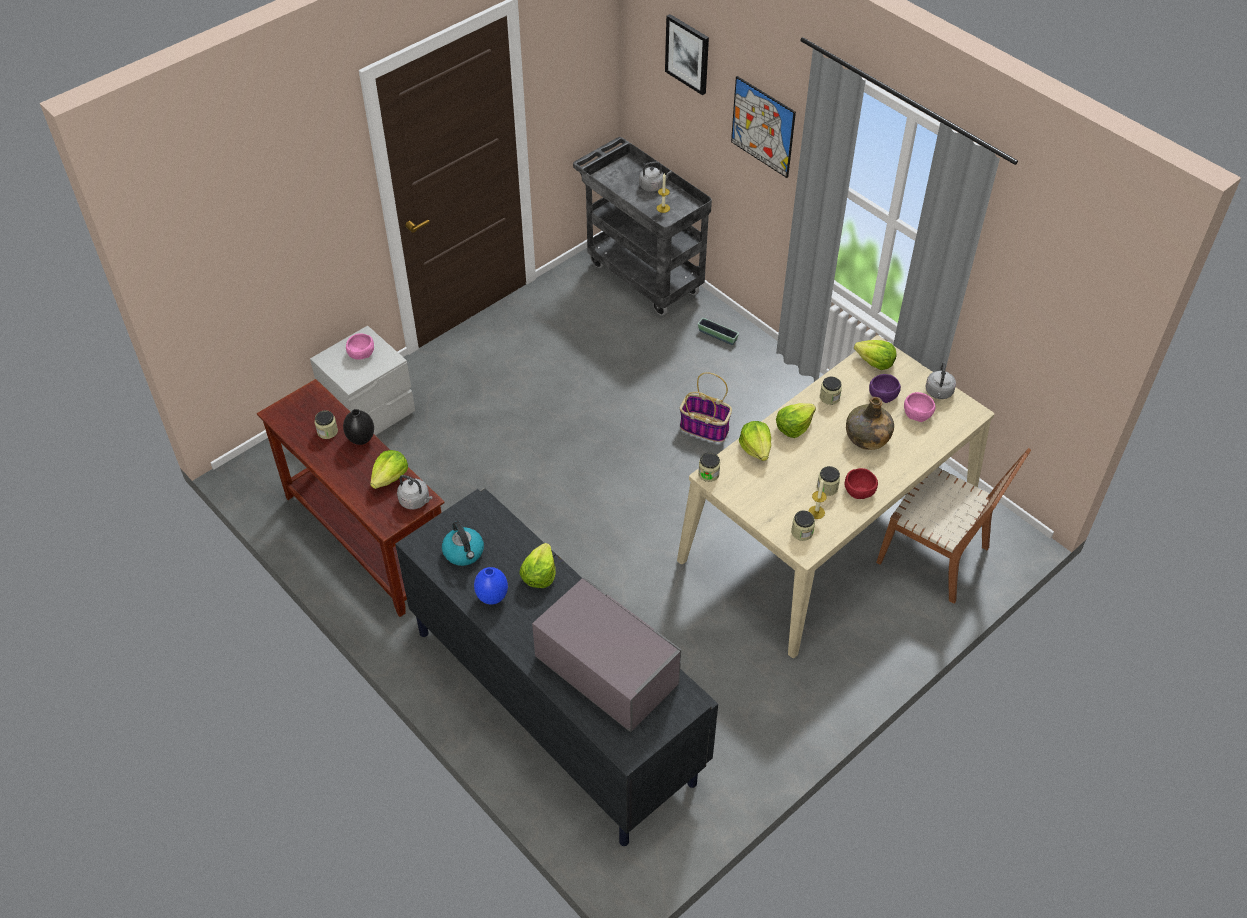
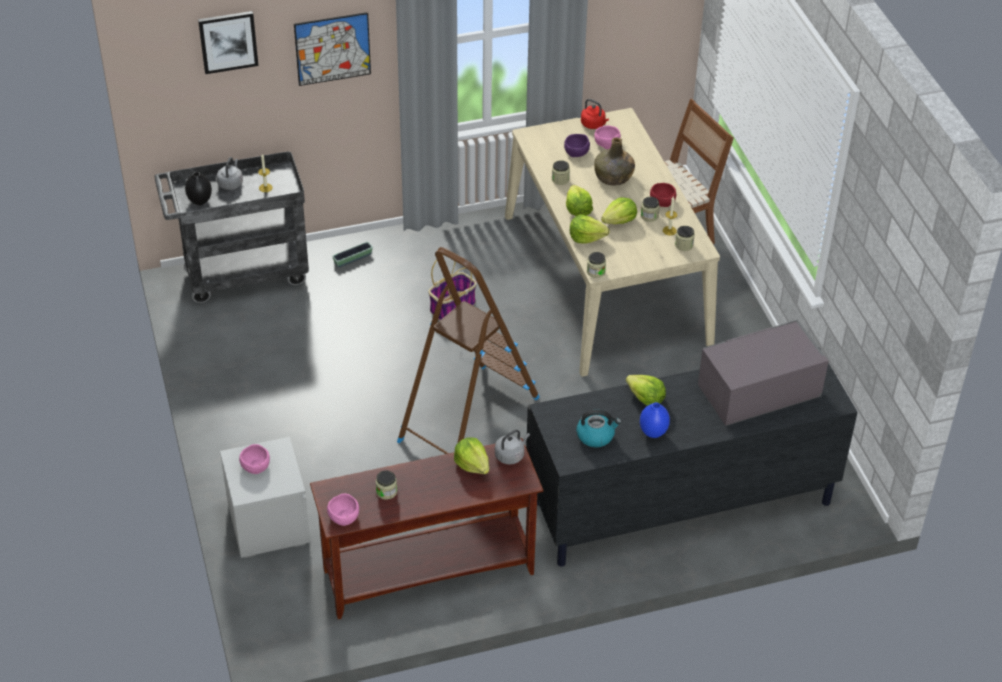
camera: 65 degrees left, 5 degrees down
(284, 415) = (343, 517): none -> pink bowl
(361, 440) = (413, 471): black vase -> black vase (200, 201)
(568, 496) = (469, 418): none -> brown step ladder
(875, 362) = (540, 142): lettuce -> lettuce (619, 221)
(938, 393) = (594, 124): grey kettle -> red kettle

